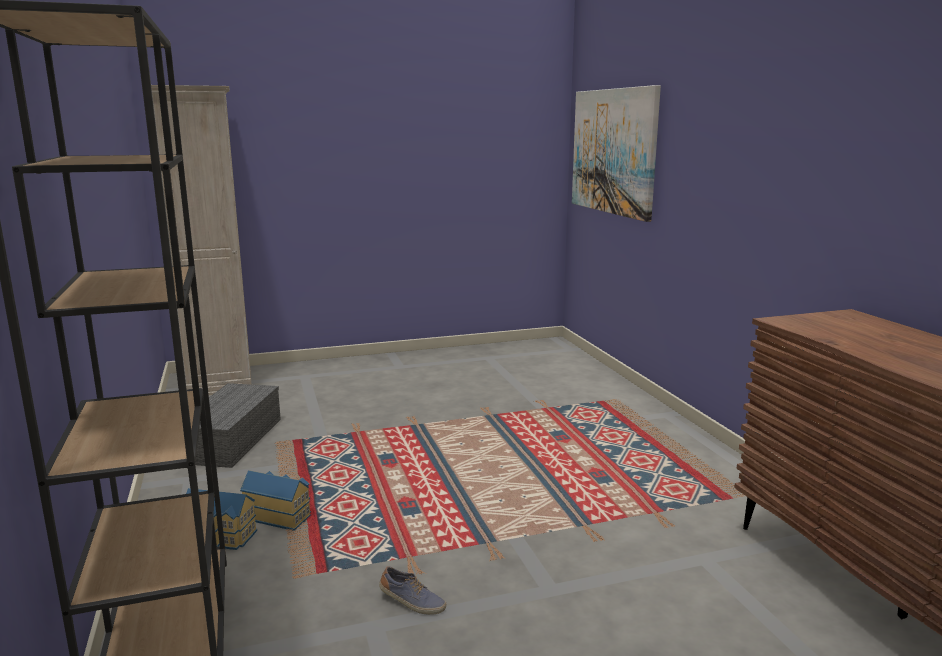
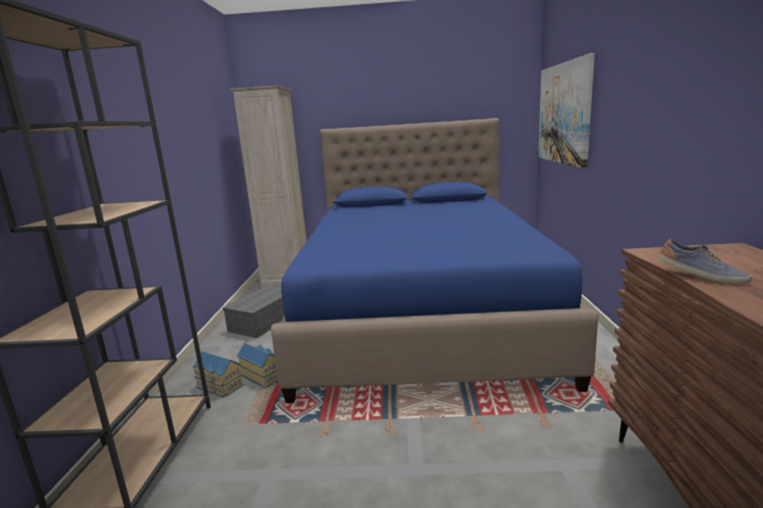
camera: 20 degrees right, 0 degrees up
(411, 602) = (307, 459): shoe -> shoe (701, 276)
(453, 411) = (421, 311): none -> blue bed

